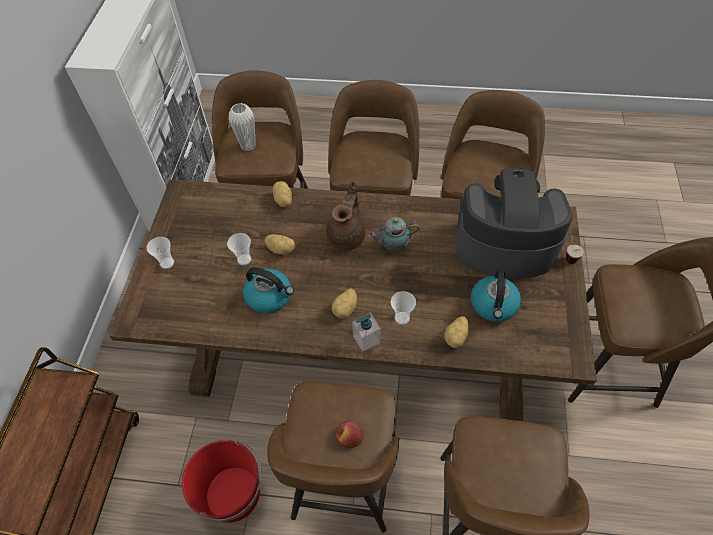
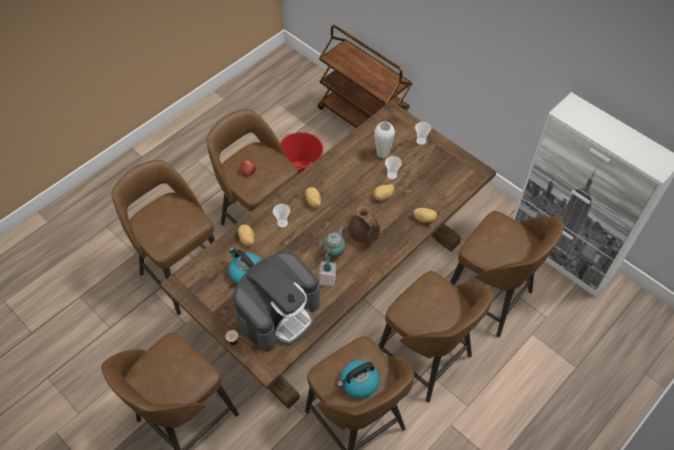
camera: 125 degrees right, 0 degrees up
(248, 146) = (507, 238): white vase -> white vase (383, 153)
(270, 296) = (354, 174): kettle -> kettle (358, 383)
(366, 339) = (286, 199): soap dispenser -> soap dispenser (327, 279)

